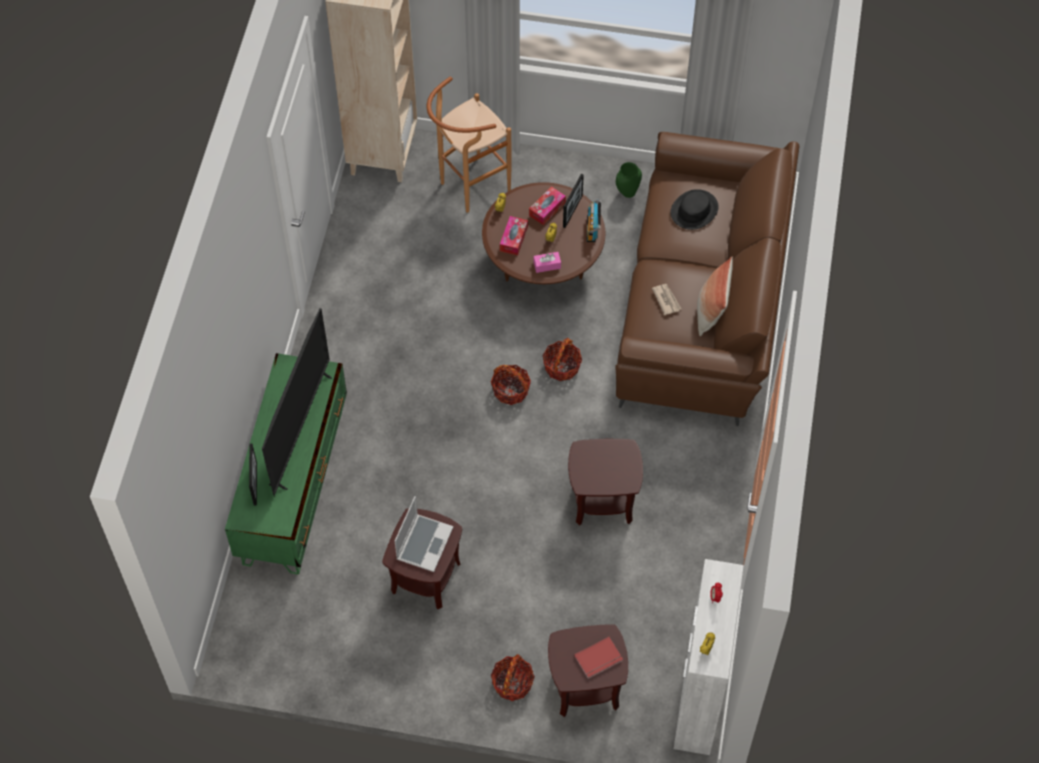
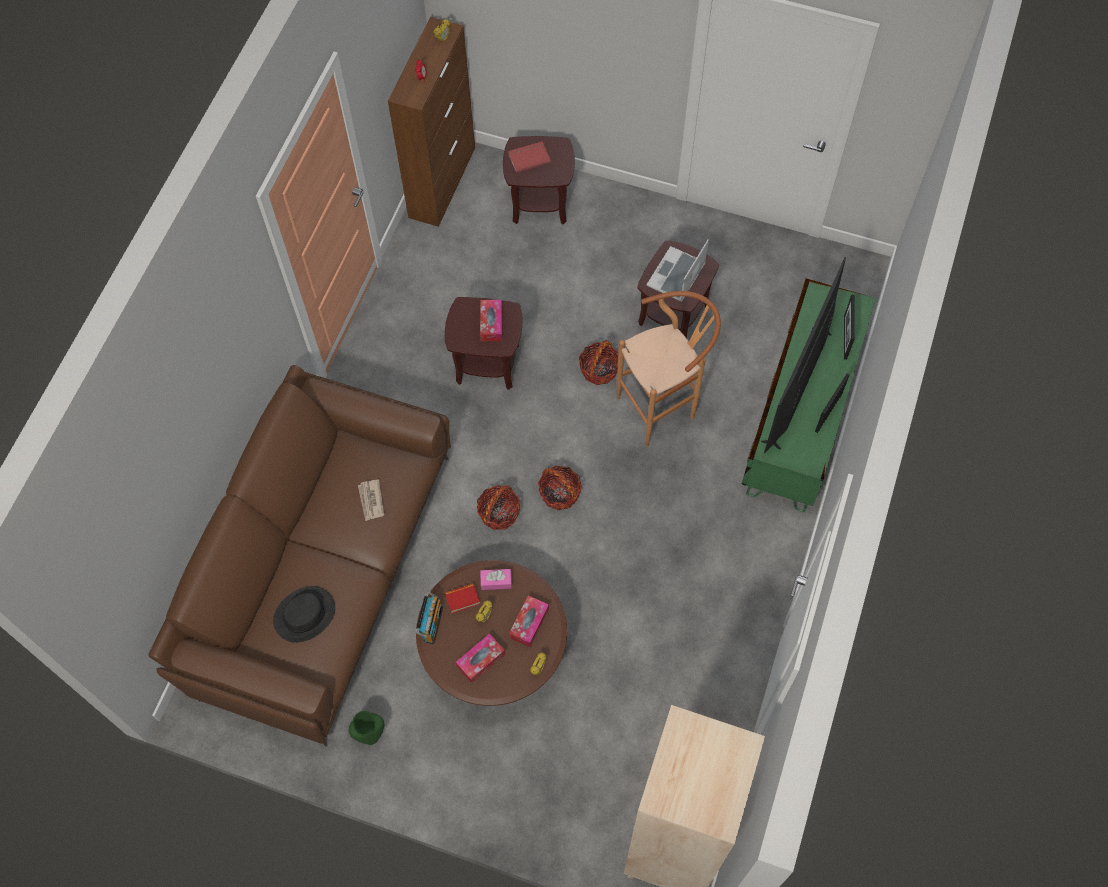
camera: 170 degrees left, 5 degrees up
(468, 189) = (567, 773): brown stool -> brown stool (663, 407)
(512, 683) = (604, 214): basket -> basket (599, 370)
(571, 249) = (462, 599): none -> book
(572, 211) = (450, 653): picture frame -> picture frame (828, 413)
(598, 469) = (491, 324): none -> tissue box
(698, 698) = (442, 182): white cabinet -> brown cabinet
(711, 312) = (325, 481): pillow -> none

